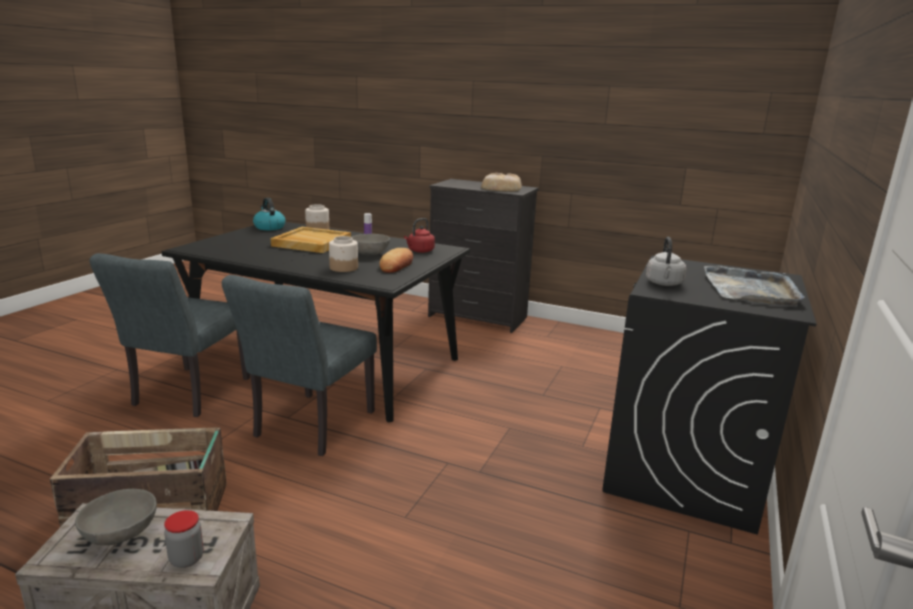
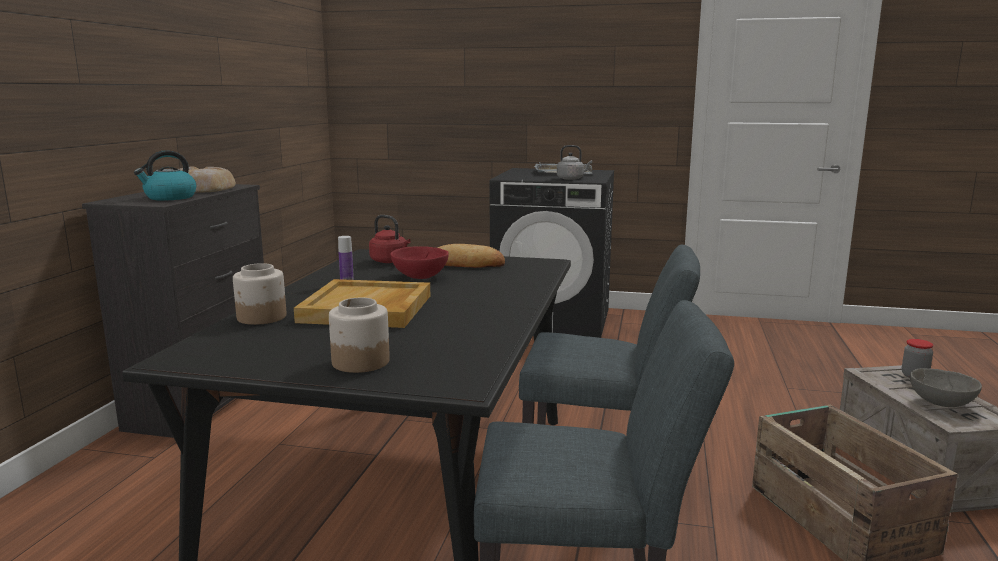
camera: 100 degrees left, 5 degrees down
(269, 227) = (232, 354): kettle -> kettle (170, 197)
(344, 268) = (500, 280): jar -> jar (360, 362)
(370, 254) = (420, 277): grey bowl -> red bowl

